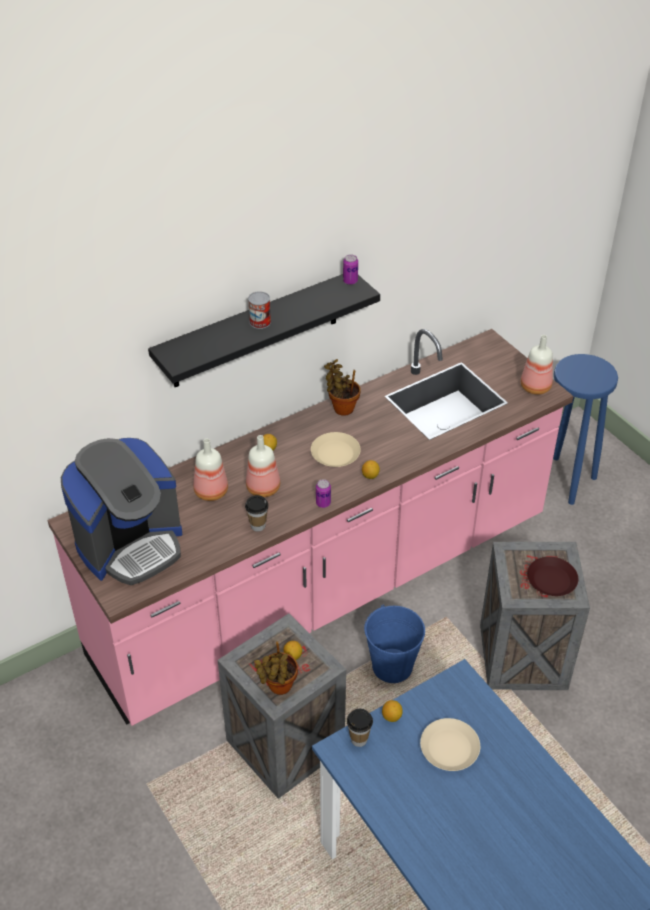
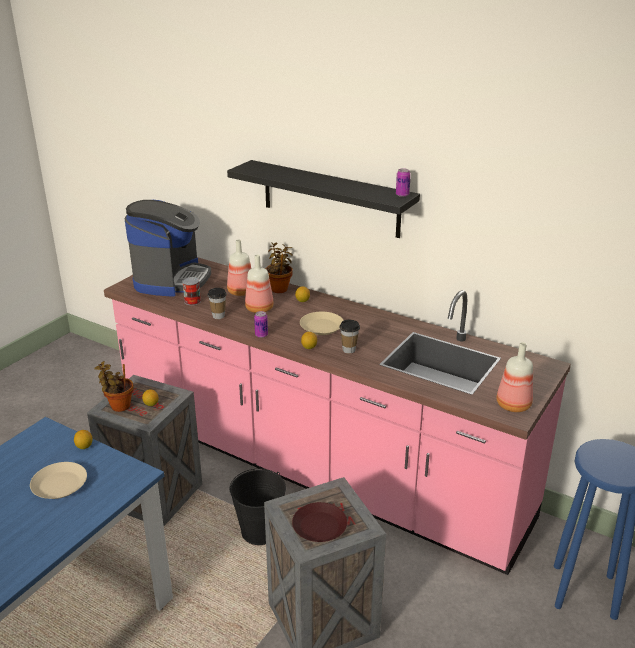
camera: 65 degrees right, 15 degrees down
(131, 544) = (171, 279): coffee machine -> coffee machine turned 105 degrees counterclockwise
(260, 322) = (314, 179): can -> can (192, 301)
(341, 408) = (378, 317): potted plant -> potted plant (279, 288)
(359, 739) = (56, 436): cup -> cup (349, 350)
(392, 666) = (260, 532): blue bucket -> black bucket

